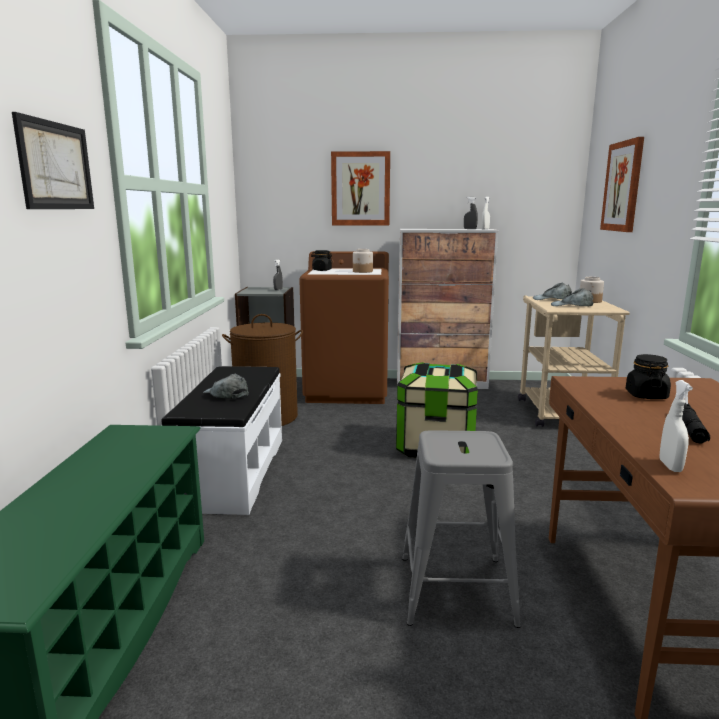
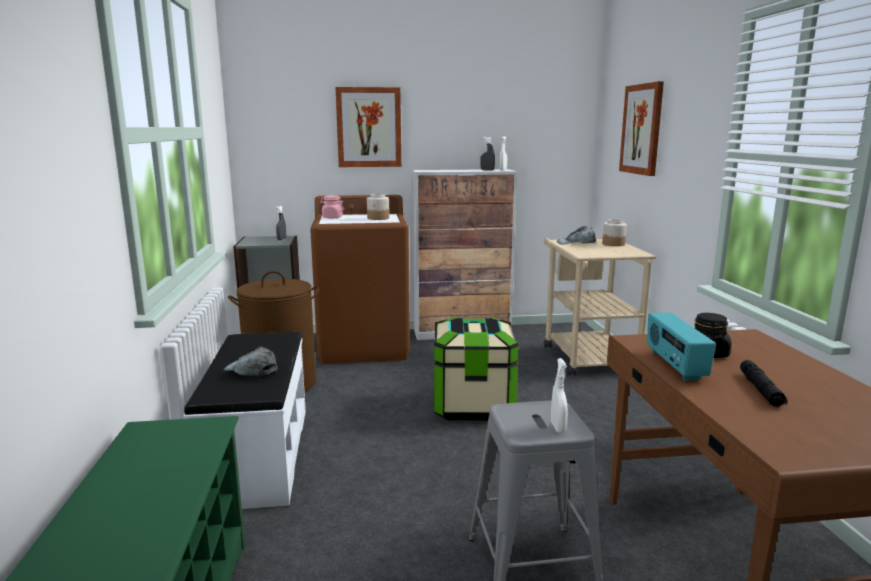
camera: 10 degrees left, 0 degrees up
(55, 166) = (59, 126): picture -> none
(321, 270) = (332, 217): black jar -> pink jar
(572, 305) = (598, 250): grey cap -> none
(606, 403) = (674, 365): none -> radio
(670, 466) = (762, 436): white spray bottle -> white spray bottle (558, 427)

